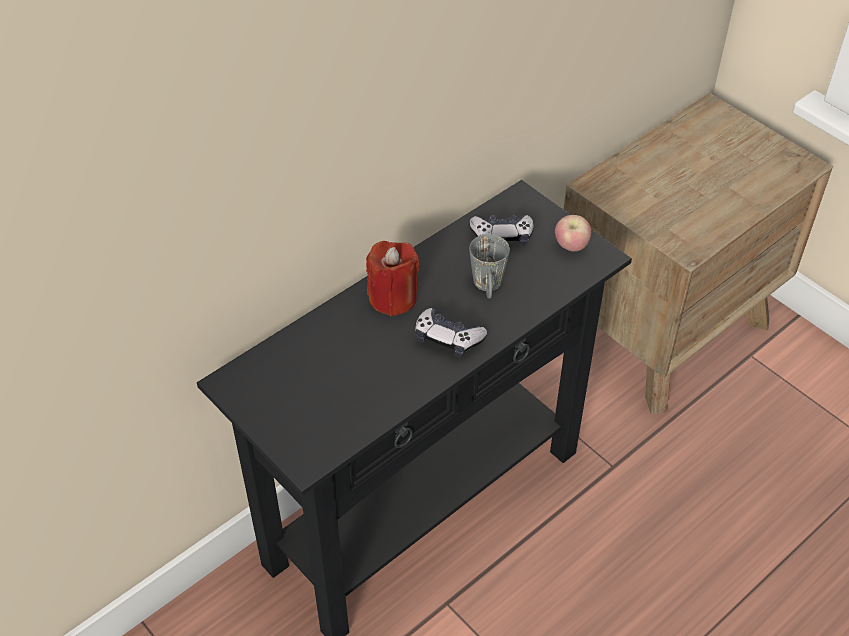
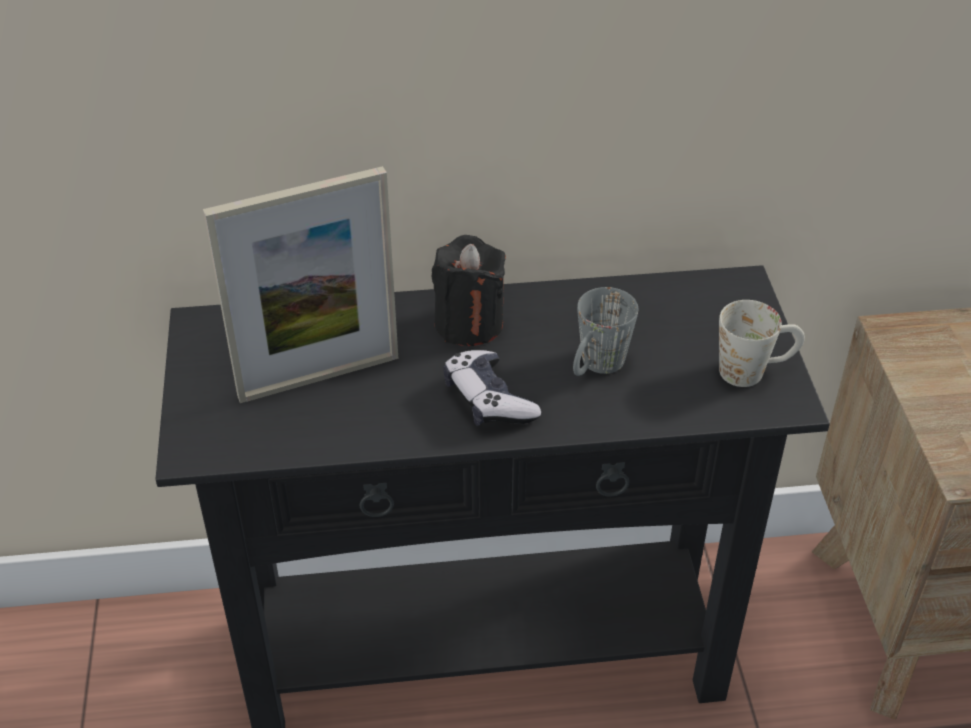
camera: 35 degrees right, 5 degrees down
(337, 377) = (319, 377): none -> picture frame
(393, 297) = (469, 323): red candle -> black candle
(501, 236) = (672, 317): game controller -> none
(571, 246) = (755, 370): apple -> white mug

